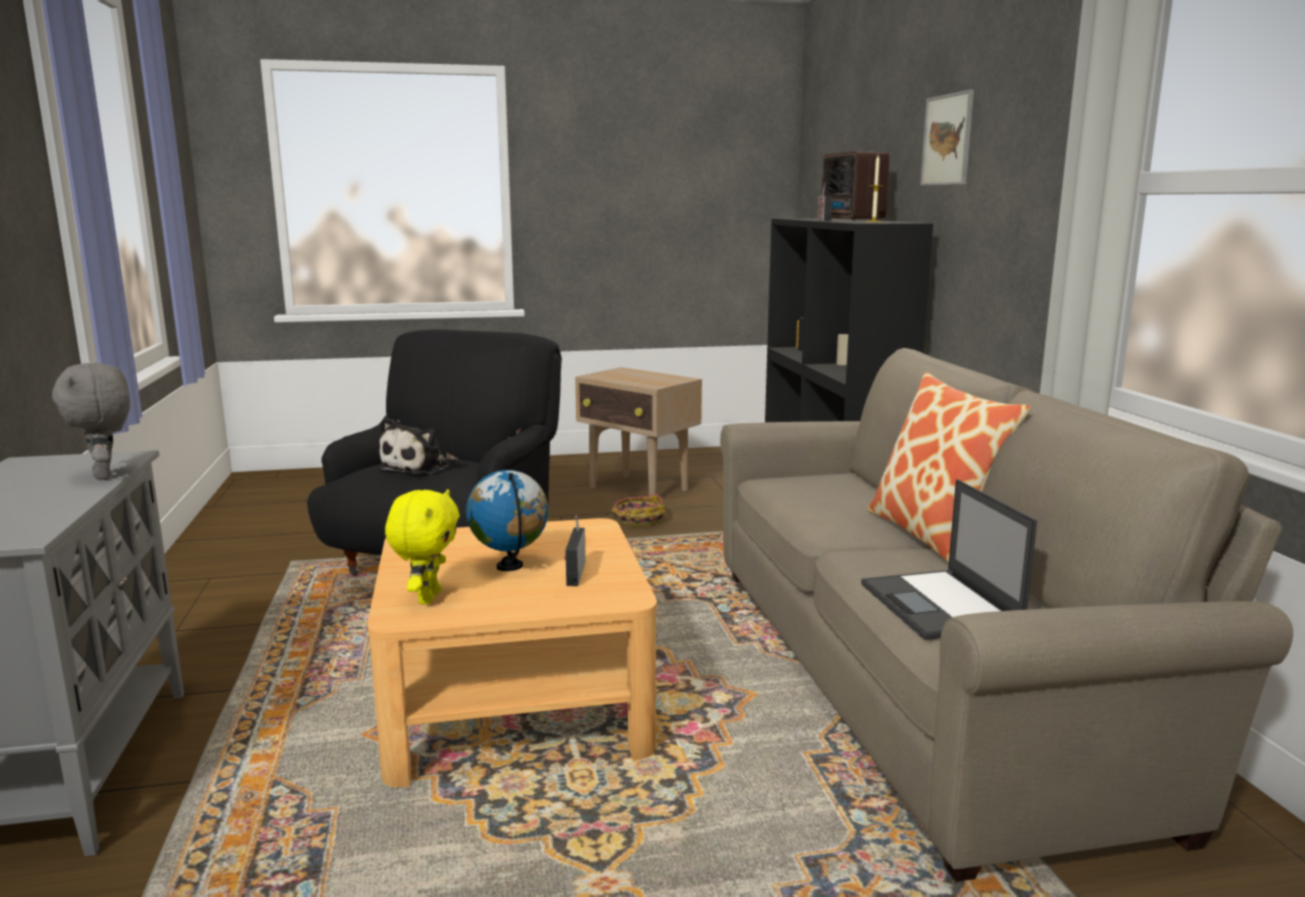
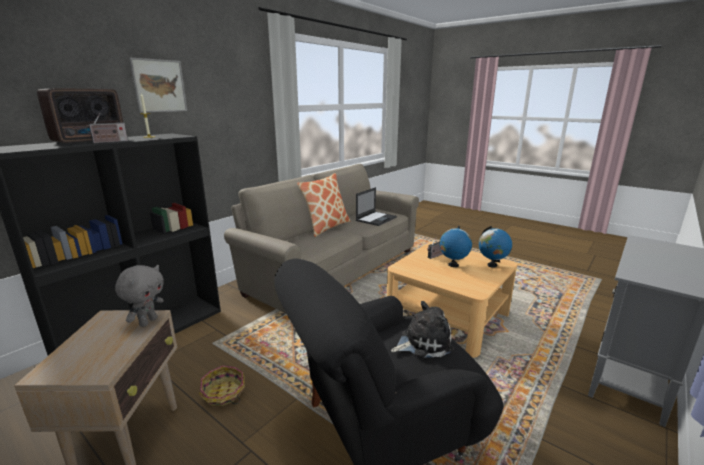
camera: 130 degrees left, 5 degrees up
(106, 475) = (632, 262): grey plush toy -> grey plush toy (148, 322)
(427, 597) = (492, 265): yellow plush toy -> globe

